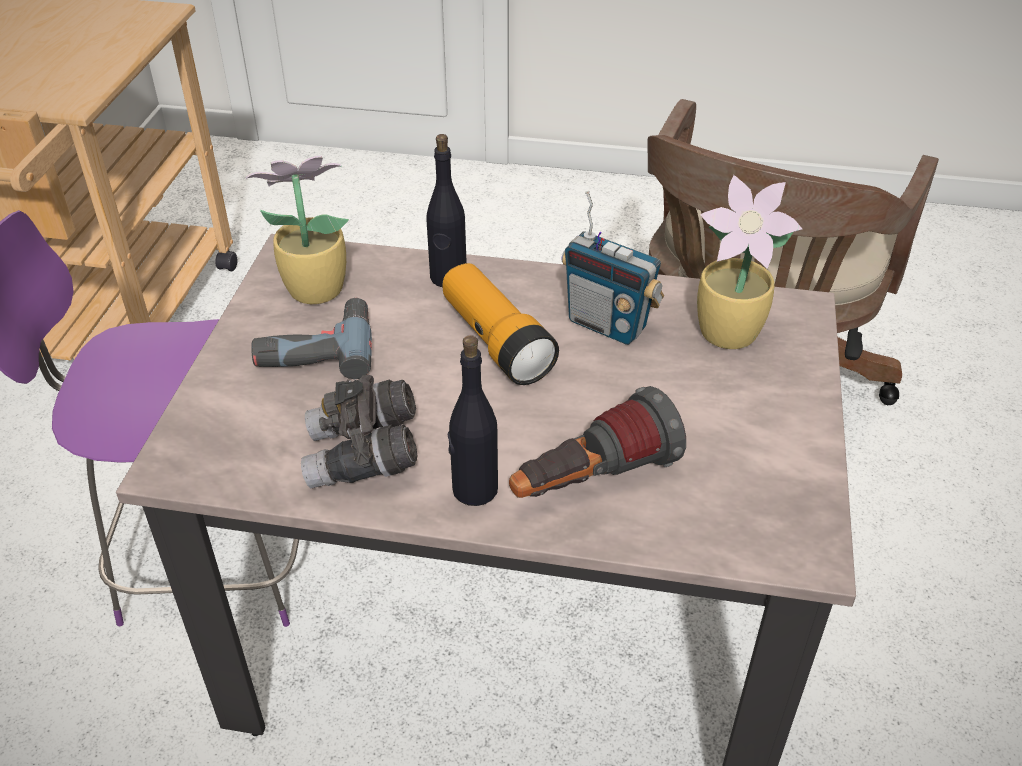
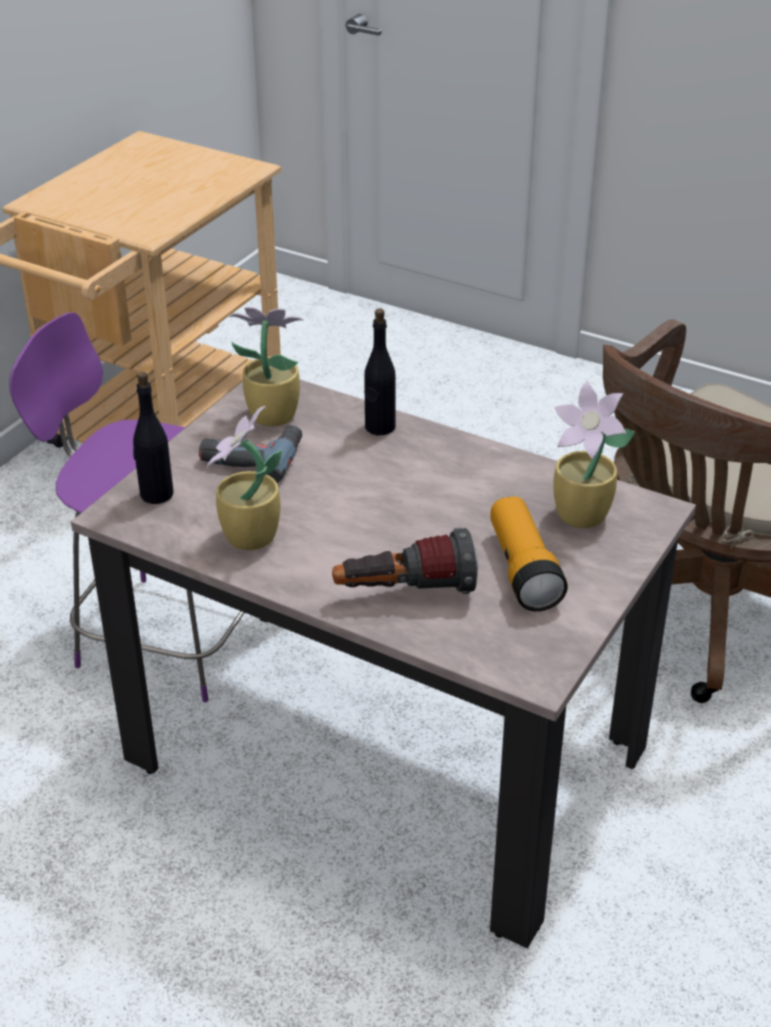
camera: 20 degrees right, 5 degrees down
(364, 457) = (248, 538): grey binoculars -> potted plant
(474, 489) = (316, 577): black bottle -> black bottle (156, 494)
(496, 342) = (390, 482): flashlight -> flashlight (523, 570)
(607, 324) = (486, 488): radio -> none

